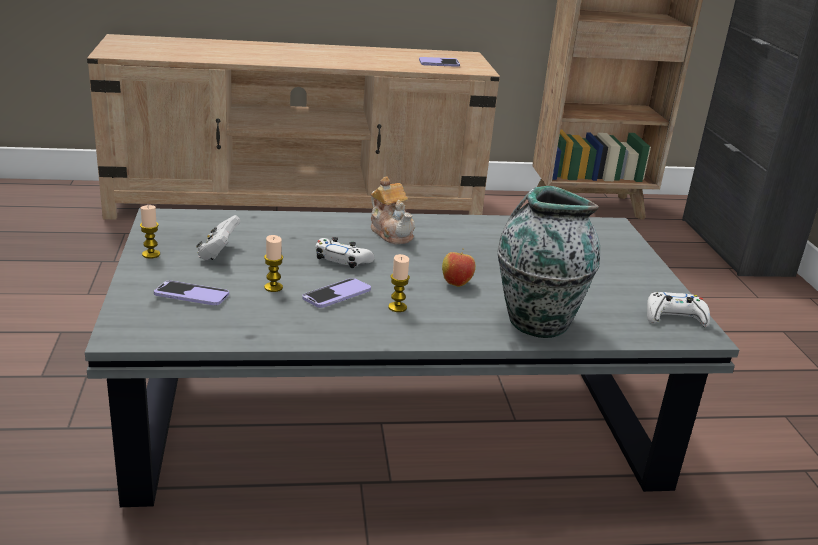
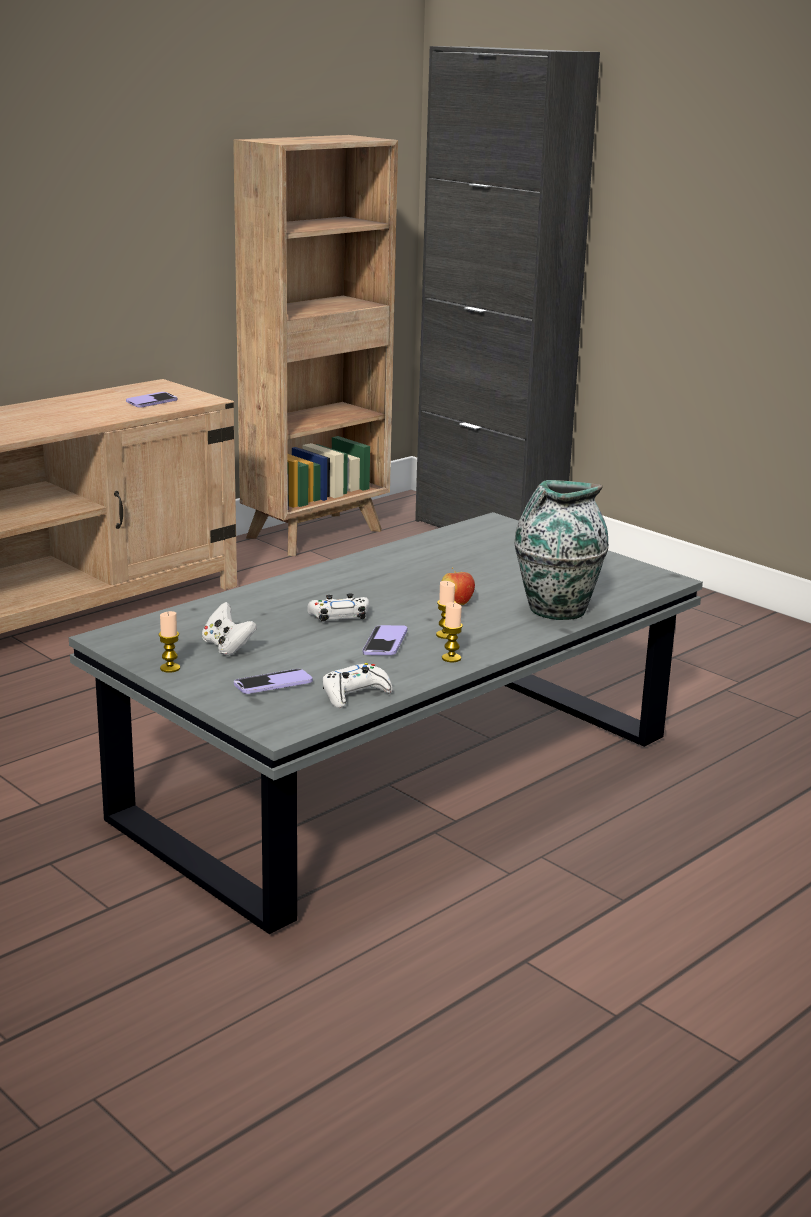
camera: 35 degrees left, 5 degrees down
(273, 287) = (326, 655): candle -> candle (451, 658)
(391, 232) = (337, 582): teapot -> none
(674, 317) = (636, 574): white game controller -> white game controller (355, 694)

